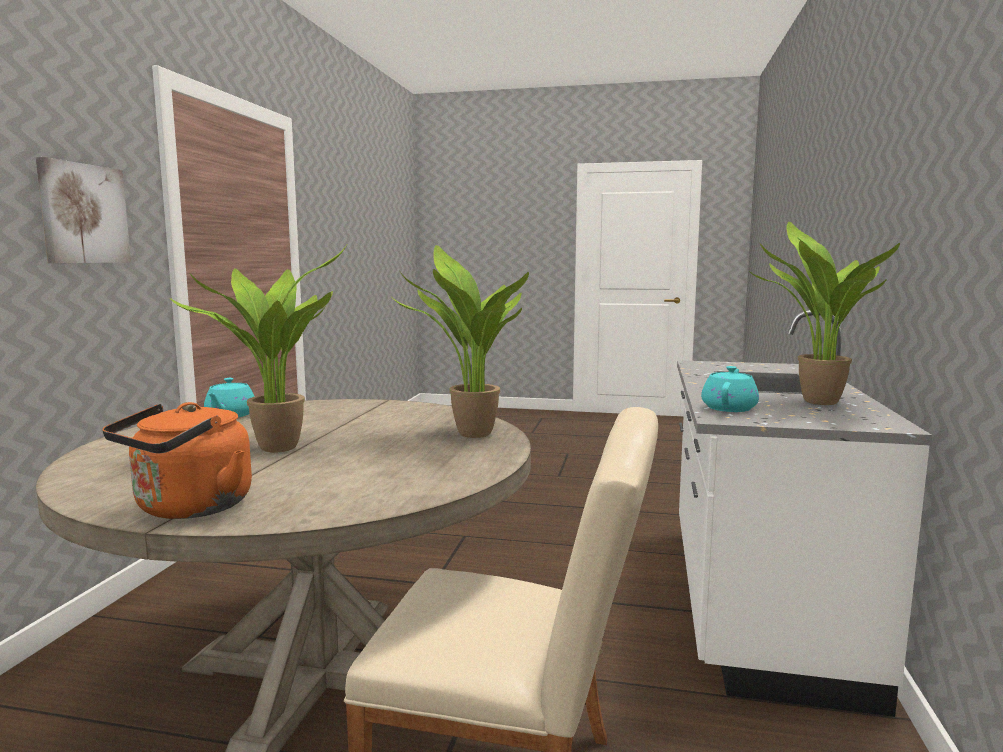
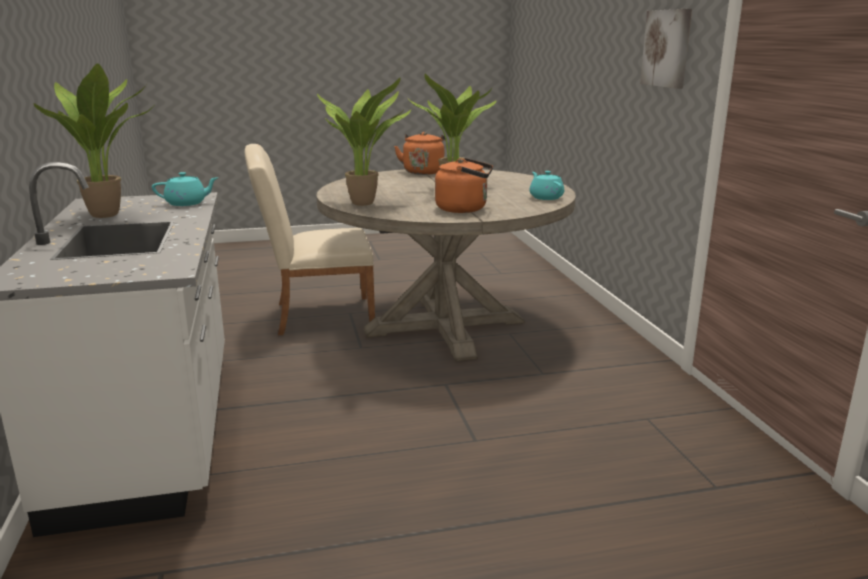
camera: 155 degrees right, 10 degrees up
(369, 412) = (464, 209): none -> orange kettle
(729, 408) = (187, 203): turquoise teapot -> turquoise teapot turned 105 degrees counterclockwise

